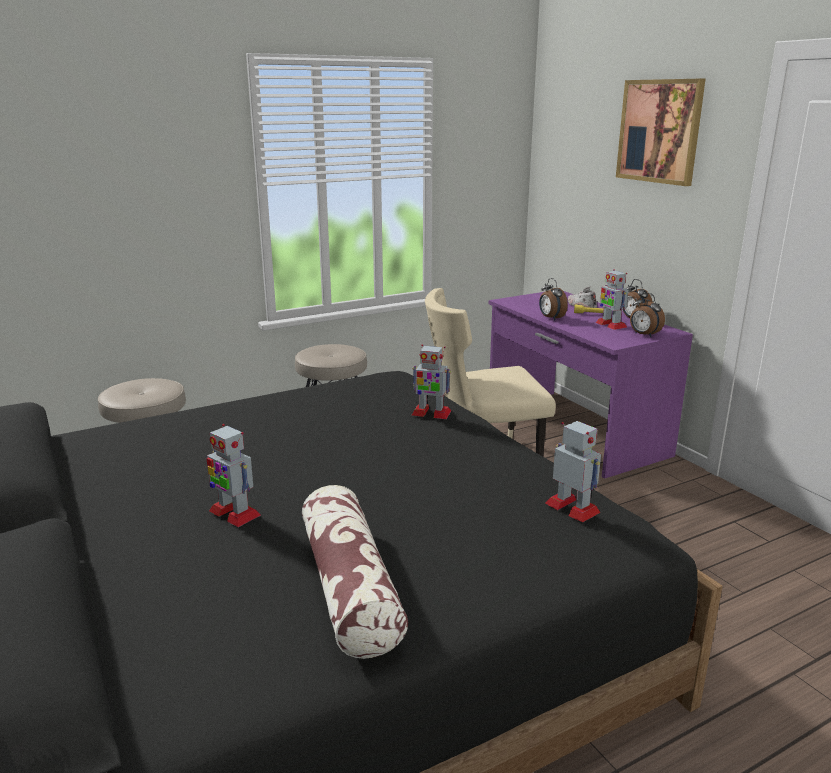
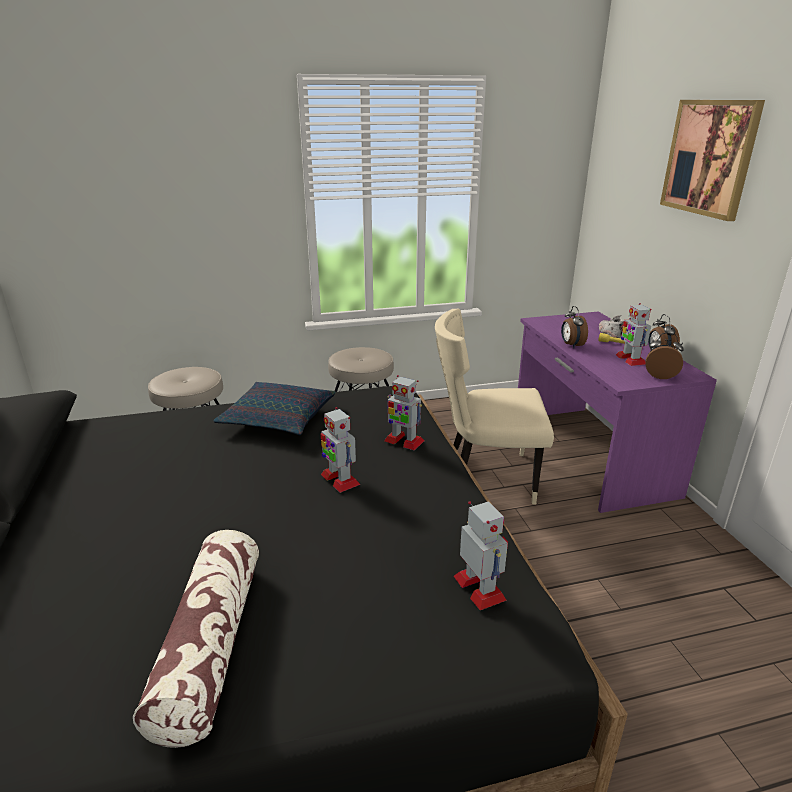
camera: 15 degrees right, 5 degrees up
(234, 513) = (163, 531): toy robot -> toy robot (339, 479)
(287, 410) = (278, 419): none -> blue pillow
(643, 335) = (660, 375): alarm clock -> alarm clock turned 135 degrees clockwise

